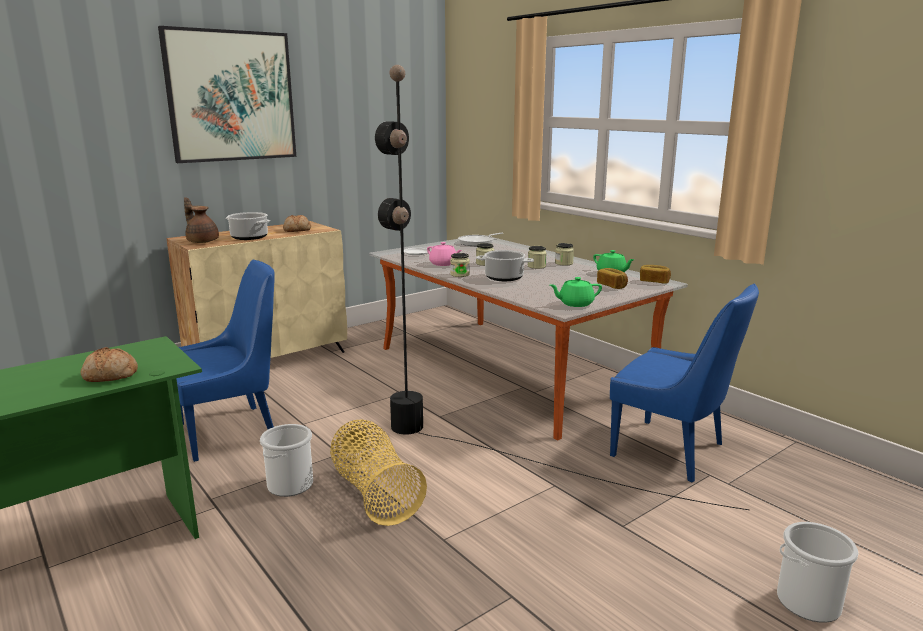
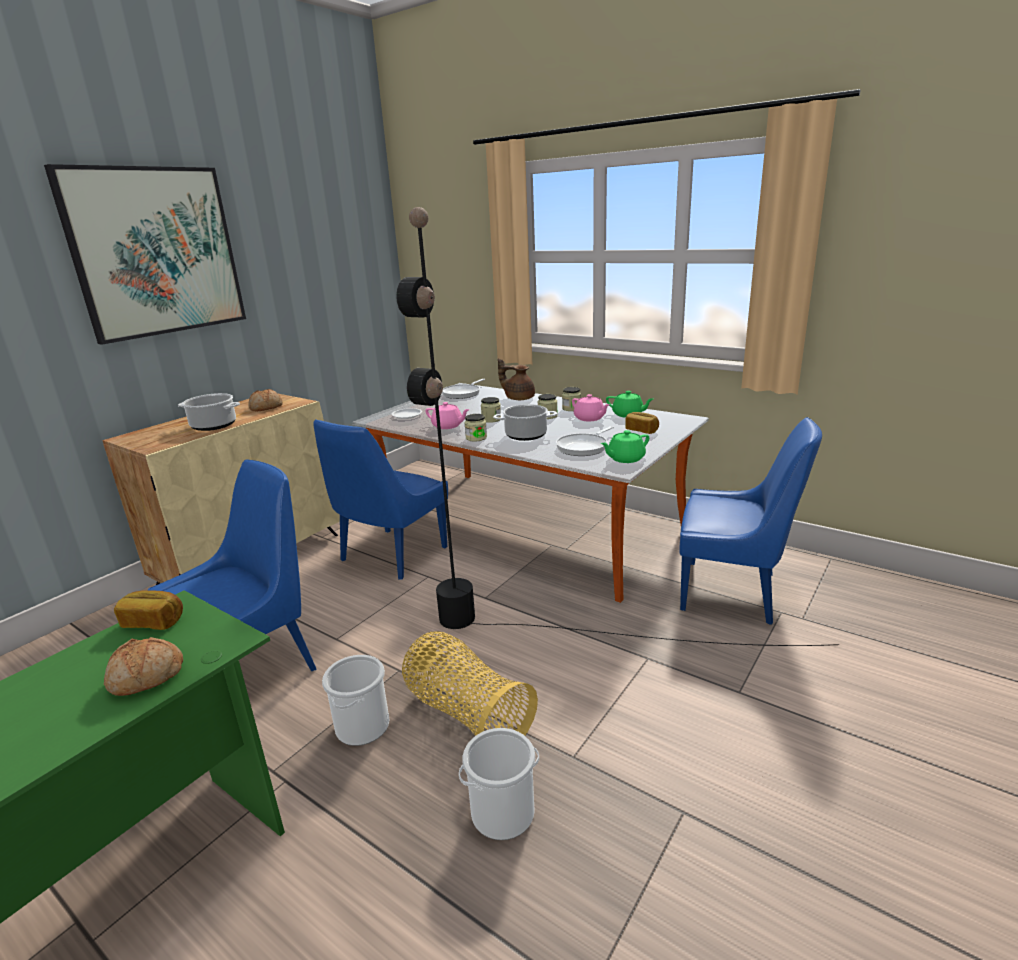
camera: 15 degrees left, 5 degrees up
(202, 241) = (155, 439): brown teapot -> brown teapot (518, 398)
(379, 373) = (391, 555): none -> blue chair
(547, 291) = (584, 447): none -> frying pan
(573, 272) = (589, 418): none -> pink teapot
(654, 281) = (676, 419): bread -> bread (154, 621)
(808, 602) = (949, 737): bucket -> bucket (503, 812)

